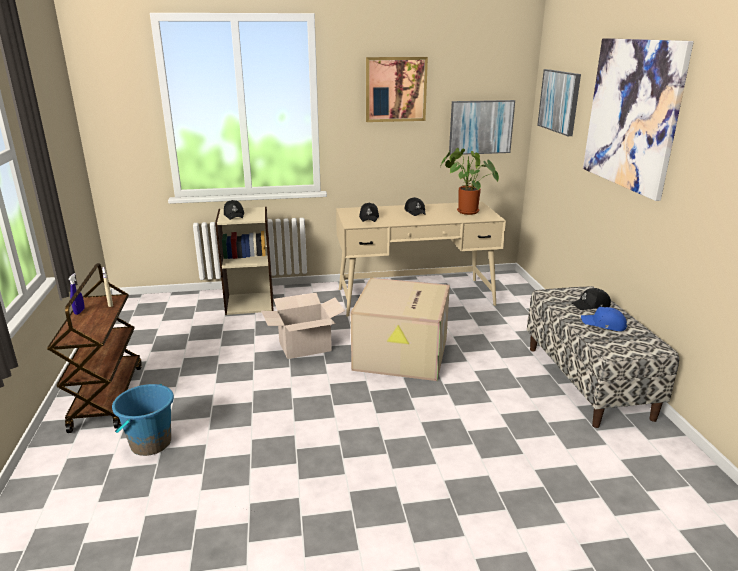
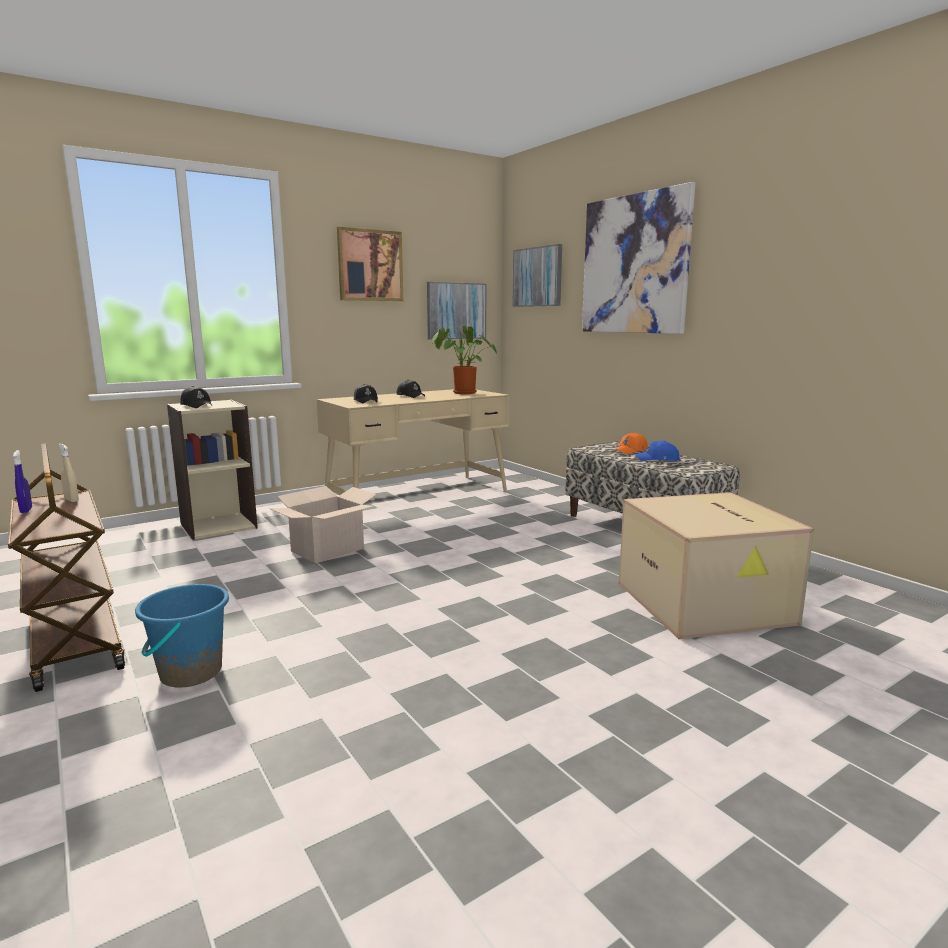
camera: 25 degrees left, 10 degrees down
(402, 354) = (448, 538): cardboard box -> cardboard box (706, 603)
(591, 305) = (631, 451): black cap -> orange cap

